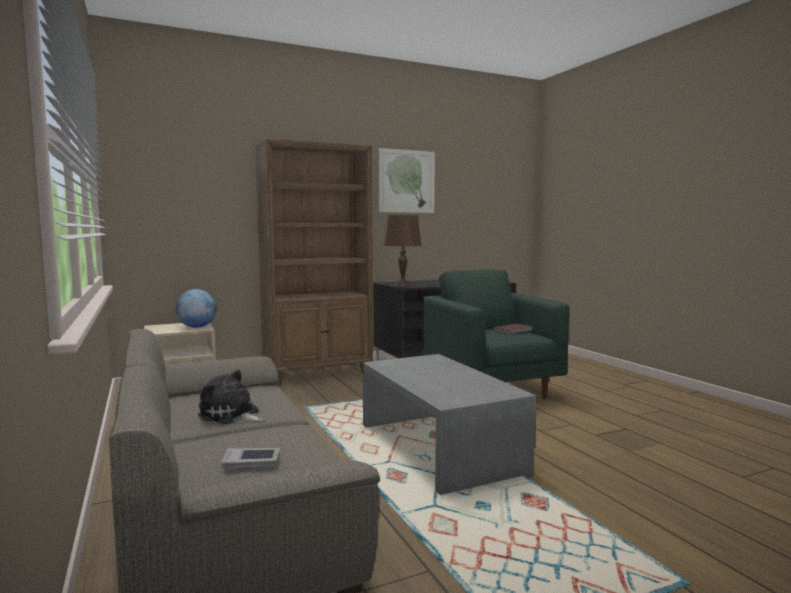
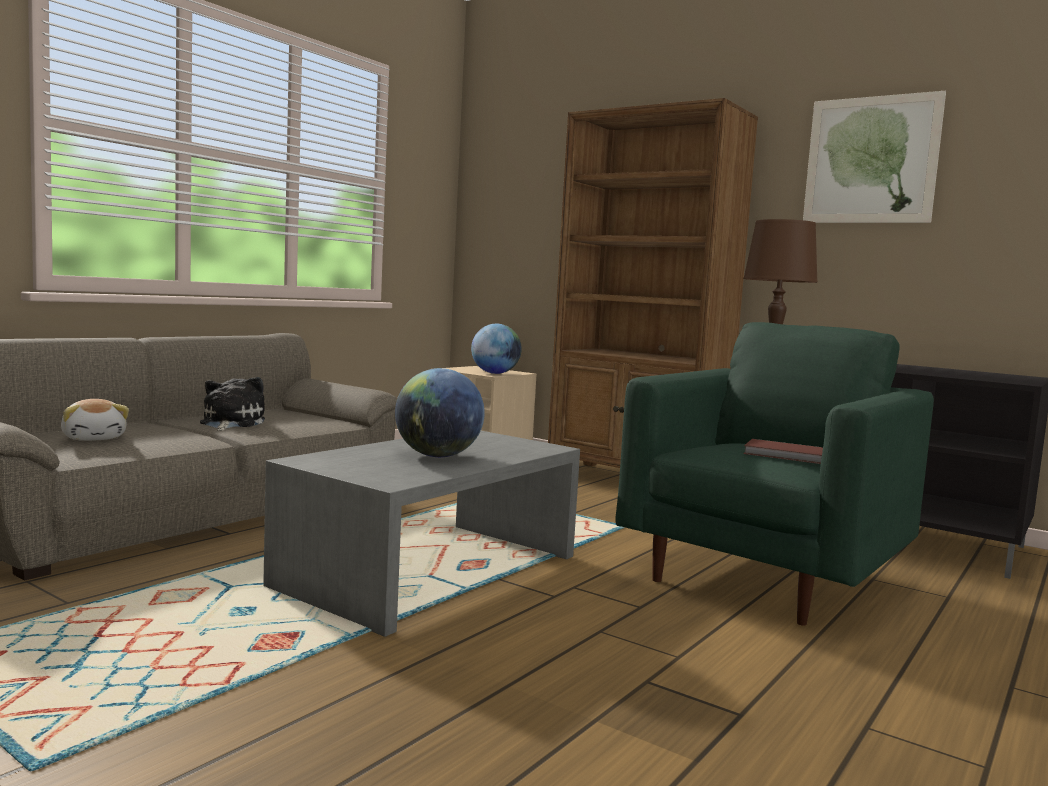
camera: 60 degrees right, 0 degrees up
(251, 463) = (95, 438): book -> plush toy
(448, 377) = (437, 456): none -> globe

